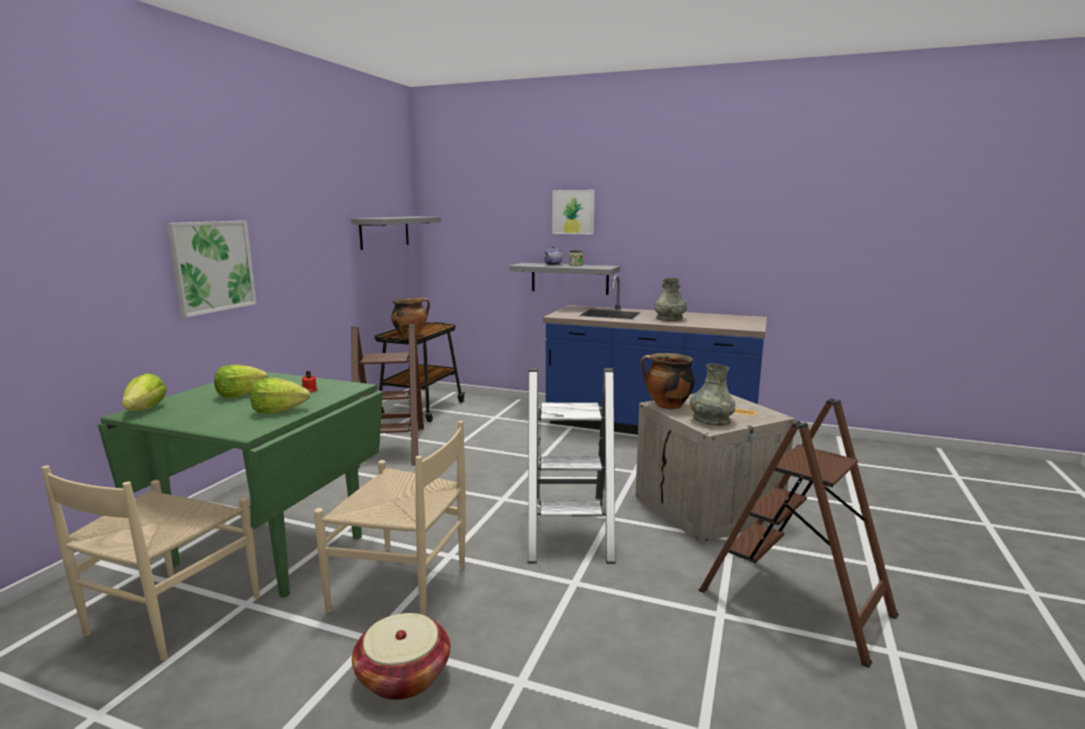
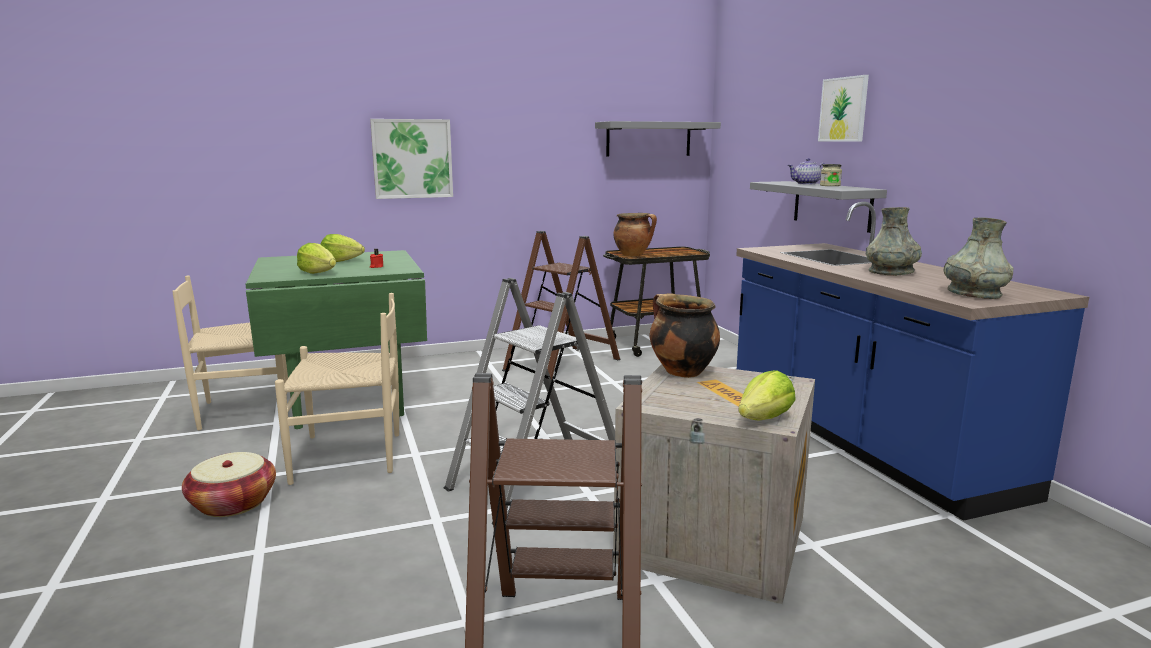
camera: 50 degrees right, 0 degrees up
(145, 409) = (283, 258): lettuce -> lettuce (764, 419)
(402, 586) = (349, 456): beige chair -> beige chair turned 75 degrees counterclockwise
(711, 420) = (675, 398): grey vase -> grey vase (974, 294)

